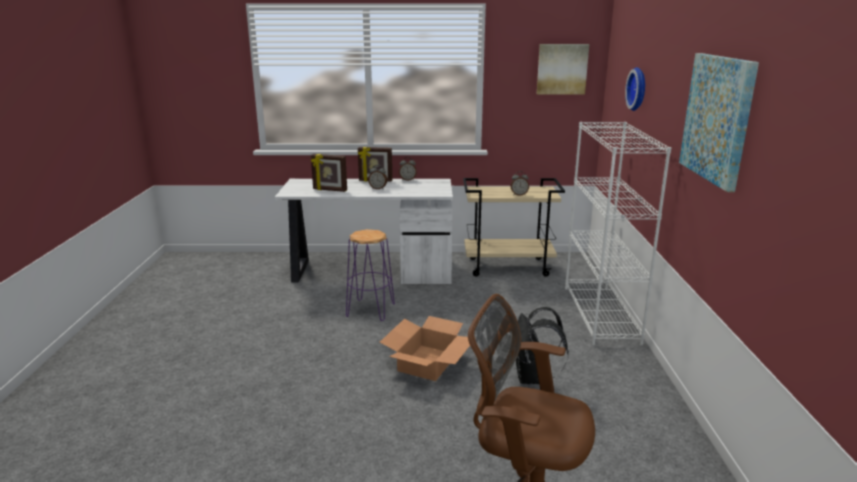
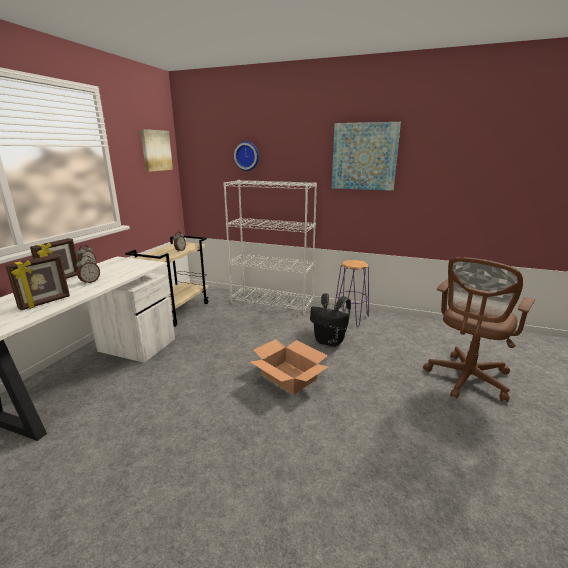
camera: 70 degrees left, 0 degrees up
(370, 310) = (177, 390): purple stool -> purple stool (350, 318)

